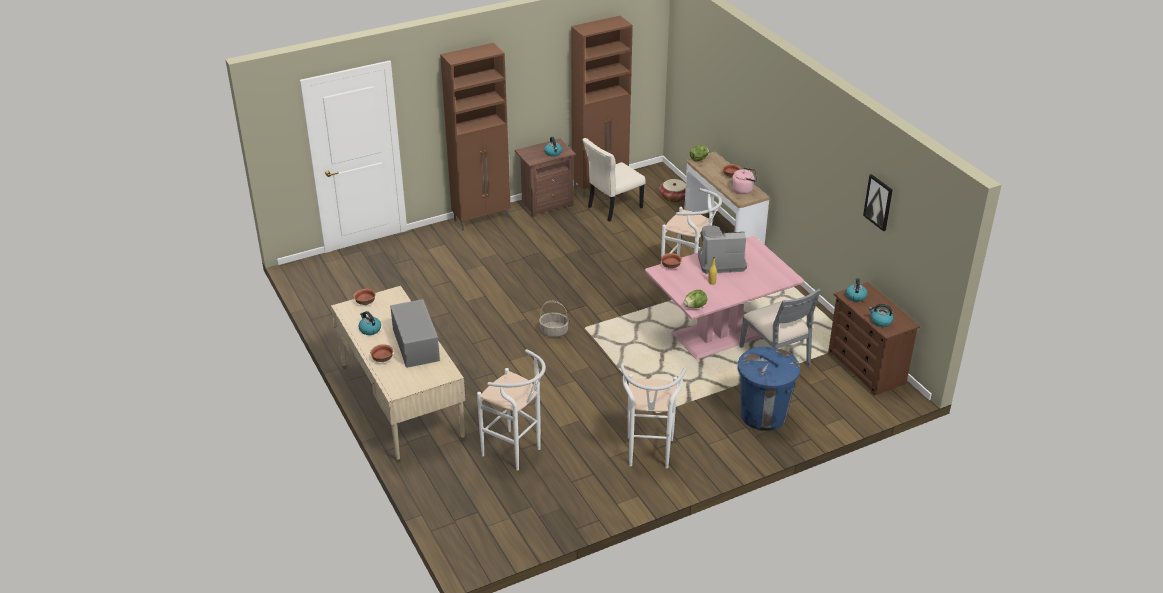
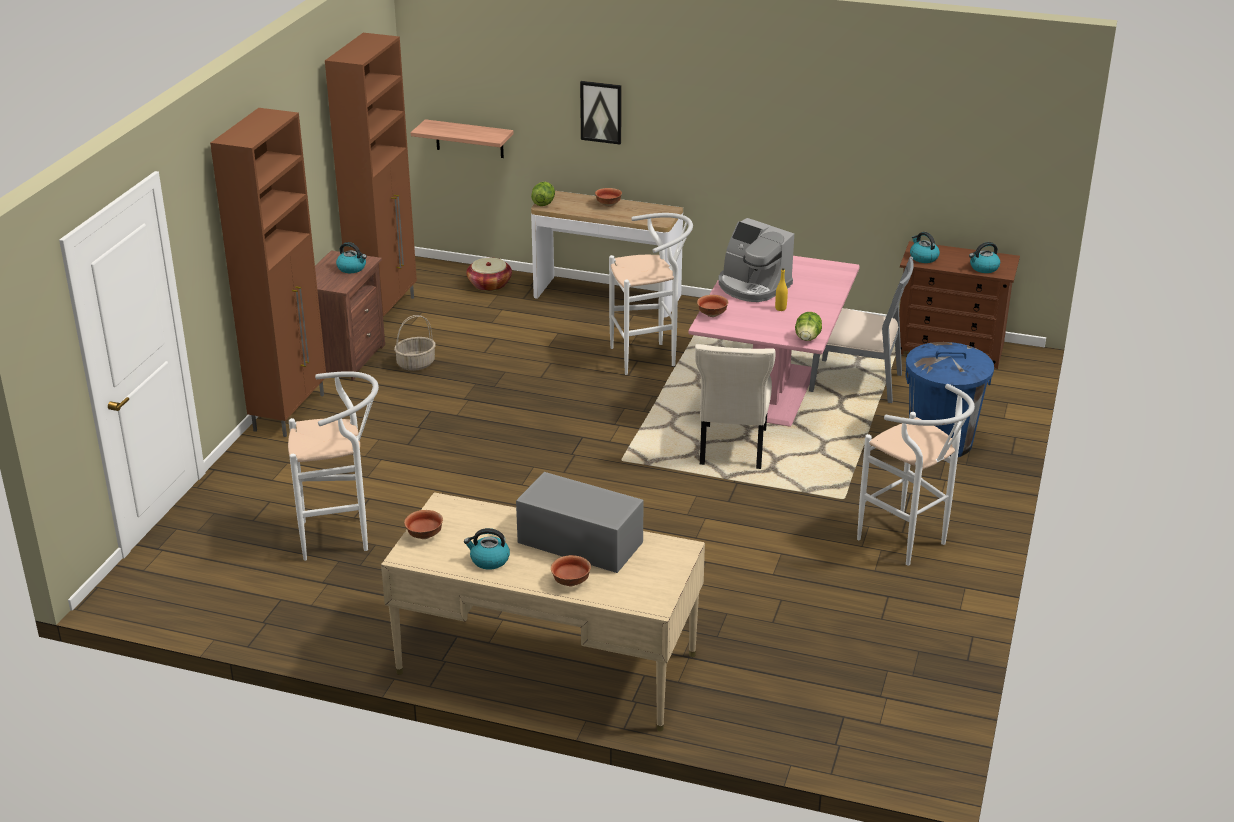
camera: 45 degrees left, 5 degrees down
(516, 453) = (776, 629): white stool -> white stool (343, 536)
(554, 331) = (594, 483): basket -> basket (416, 363)
(613, 208) = (437, 326): beige chair -> beige chair (732, 449)
(689, 102) = (469, 139): none -> shelf
(720, 262) = (752, 286): coffee machine -> coffee machine turned 90 degrees counterclockwise
(744, 190) = (646, 211): pink kettle -> none
(878, 202) = (913, 125): picture -> picture (601, 112)

